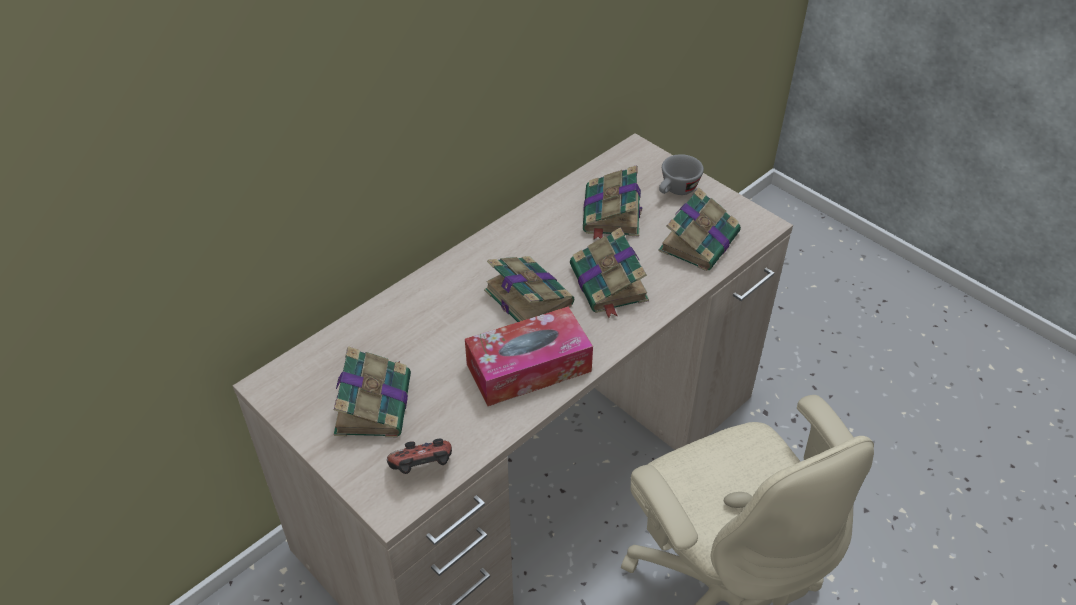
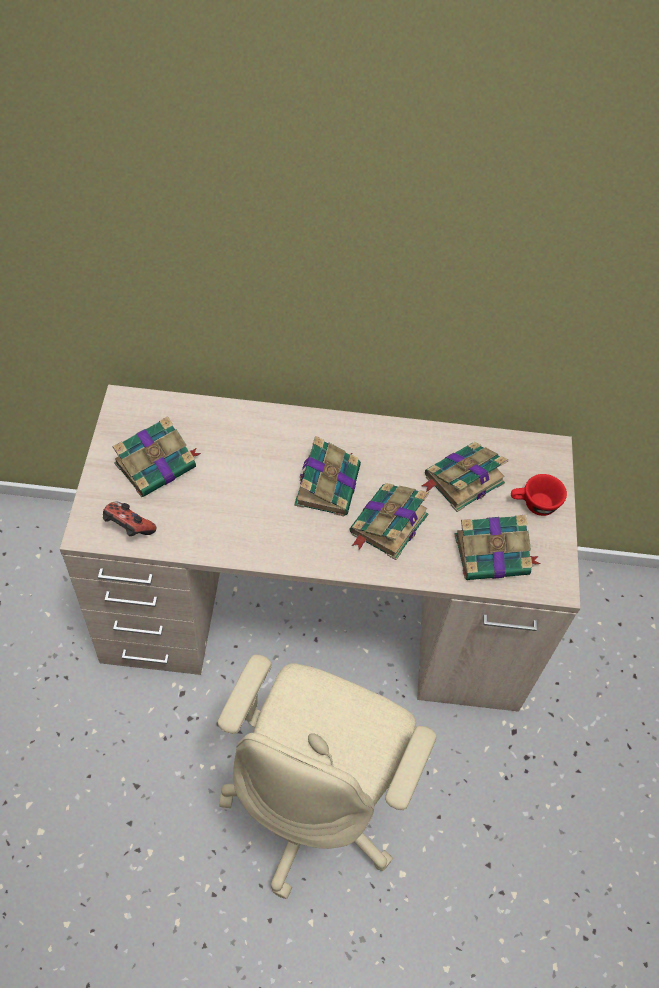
camera: 45 degrees right, 10 degrees up
(528, 367) = (263, 529): tissue box -> none
(676, 191) = (533, 505): grey cup -> red cup

